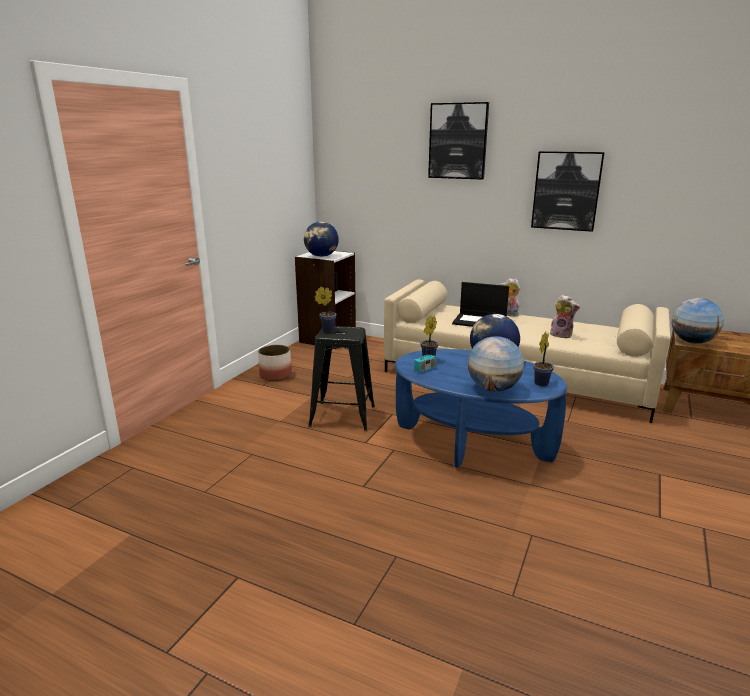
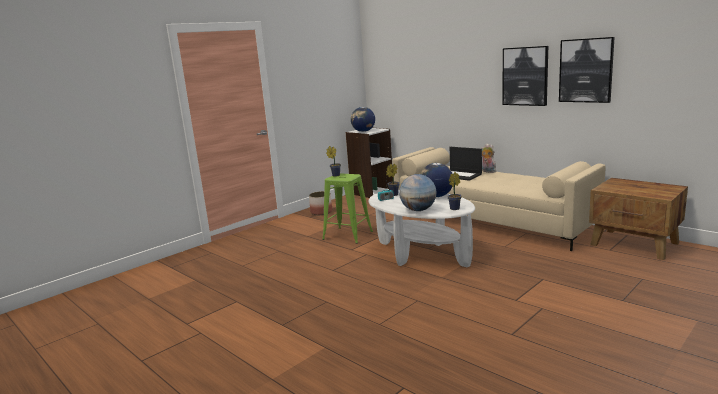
camera: 20 degrees right, 5 degrees down
(342, 416) = (347, 235): black stool -> green stool
(458, 141) = (451, 45): picture -> picture (586, 70)
(471, 443) = (421, 254): blue coffee table -> white coffee table
(561, 335) = (513, 184): plush toy -> none
(692, 342) = (608, 188): globe -> none

